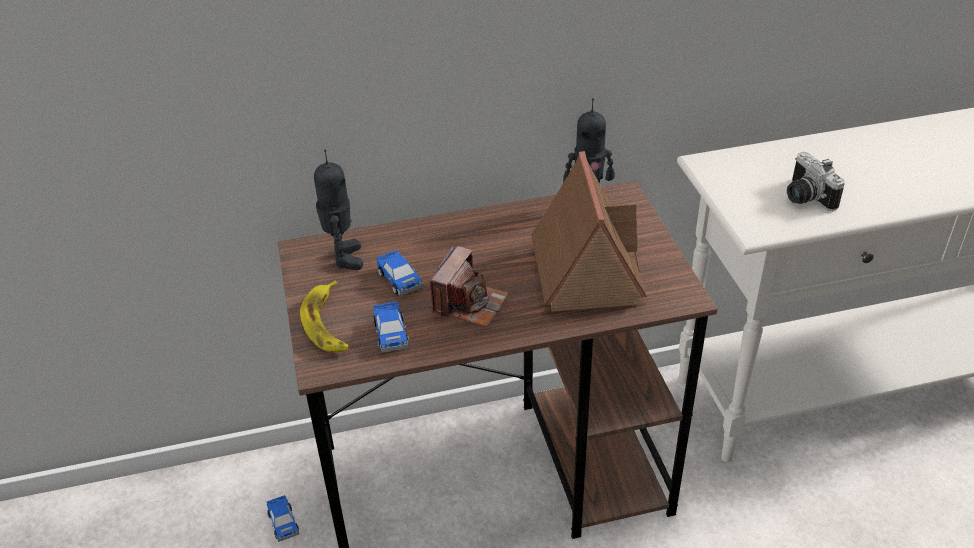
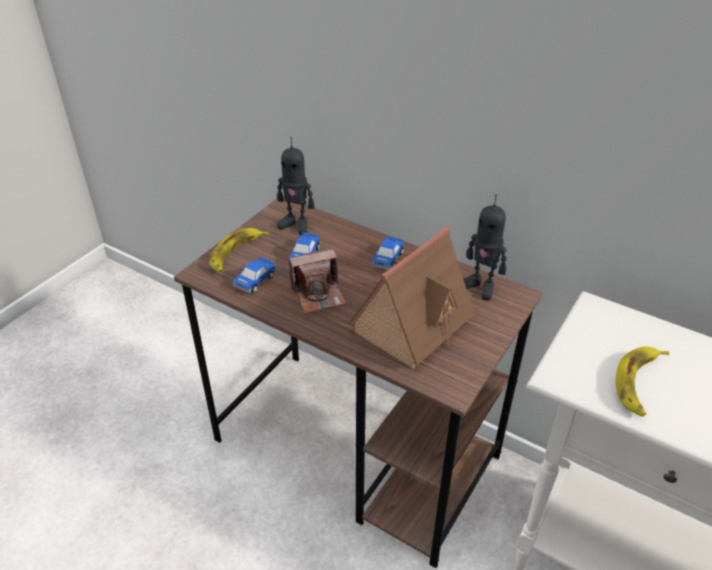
camera: 45 degrees right, 0 degrees up
(283, 523) = (229, 379): toy car -> toy car (387, 259)
(344, 258) = (296, 224): toy robot -> toy robot turned 75 degrees clockwise
(804, 197) = (639, 383): camera -> banana

